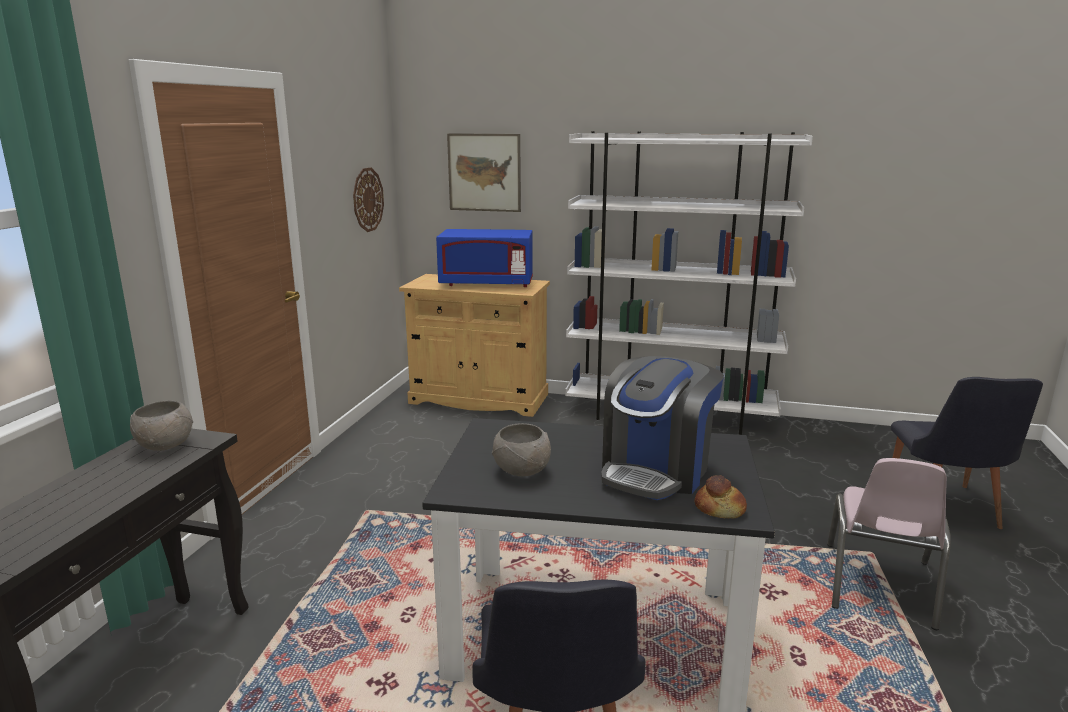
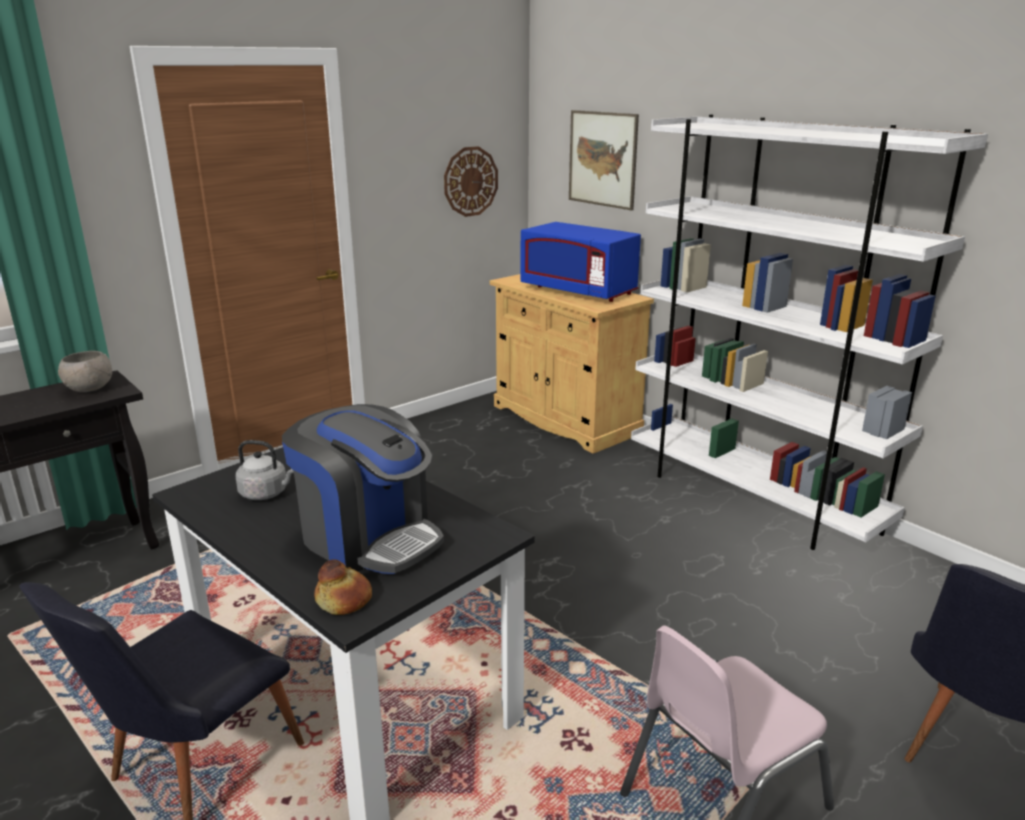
camera: 35 degrees right, 5 degrees up
(521, 470) = (266, 493): grey bowl -> grey kettle
(656, 470) = (368, 538): coffee machine -> coffee machine turned 120 degrees counterclockwise

